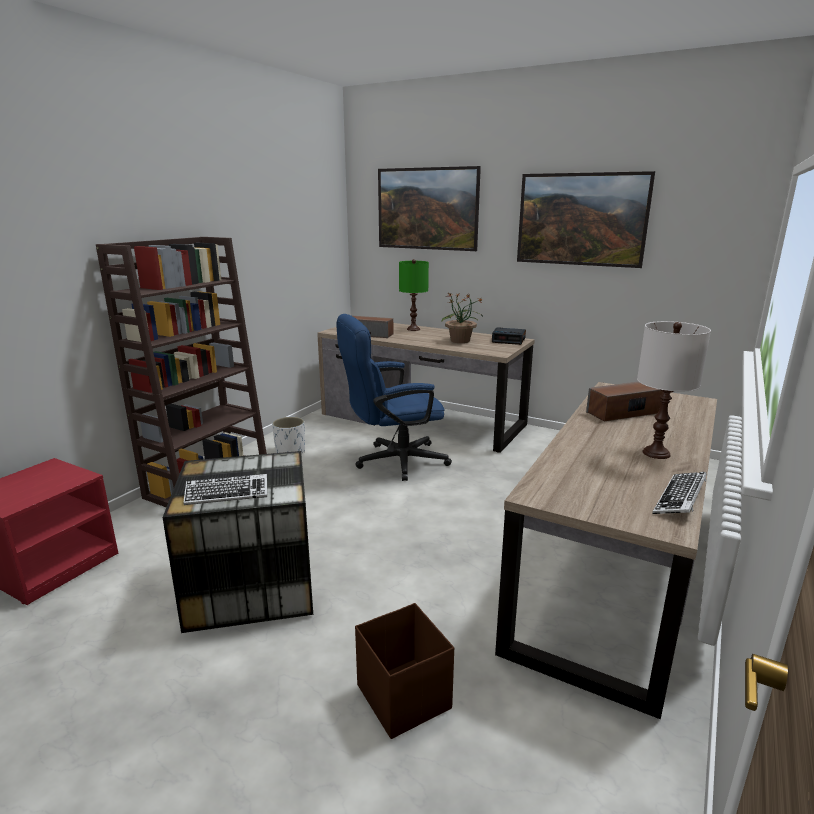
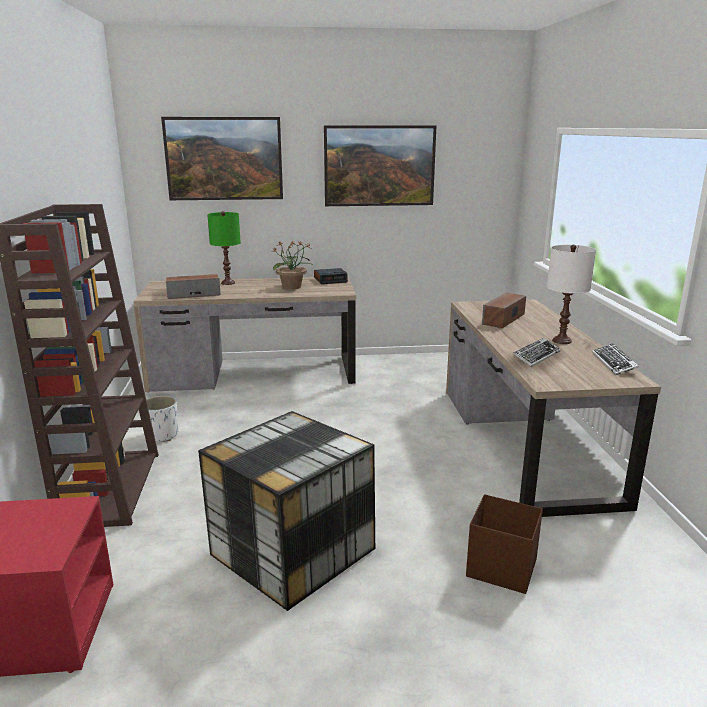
camera: 35 degrees left, 0 degrees up
(227, 494) = (300, 460): keyboard -> keyboard (536, 356)
(393, 462) = (276, 415): blue office chair -> none

